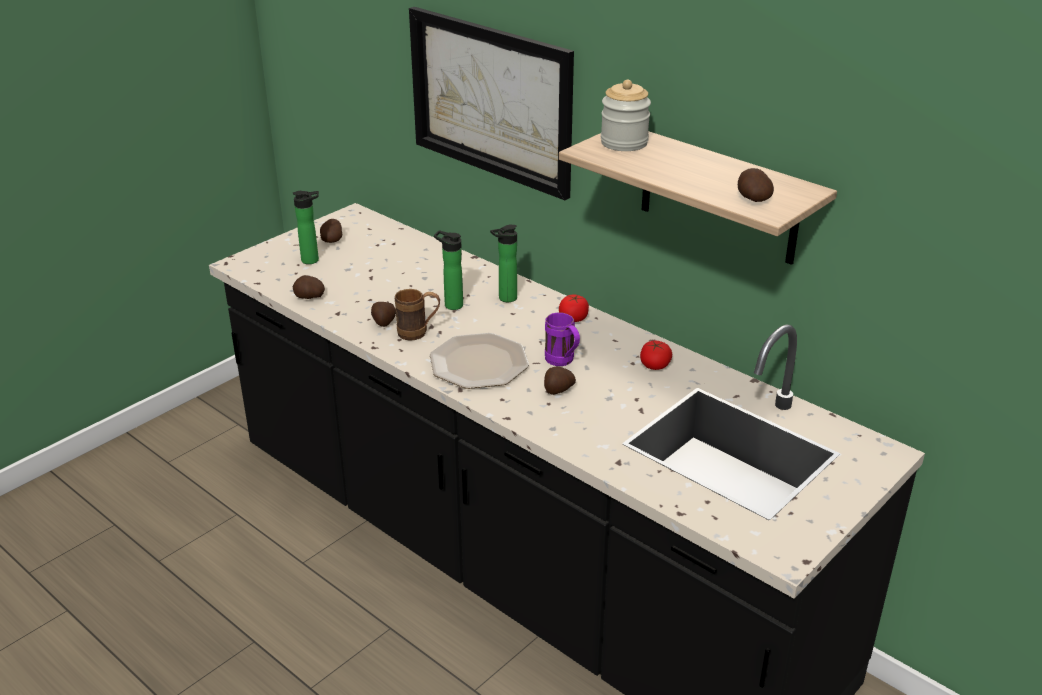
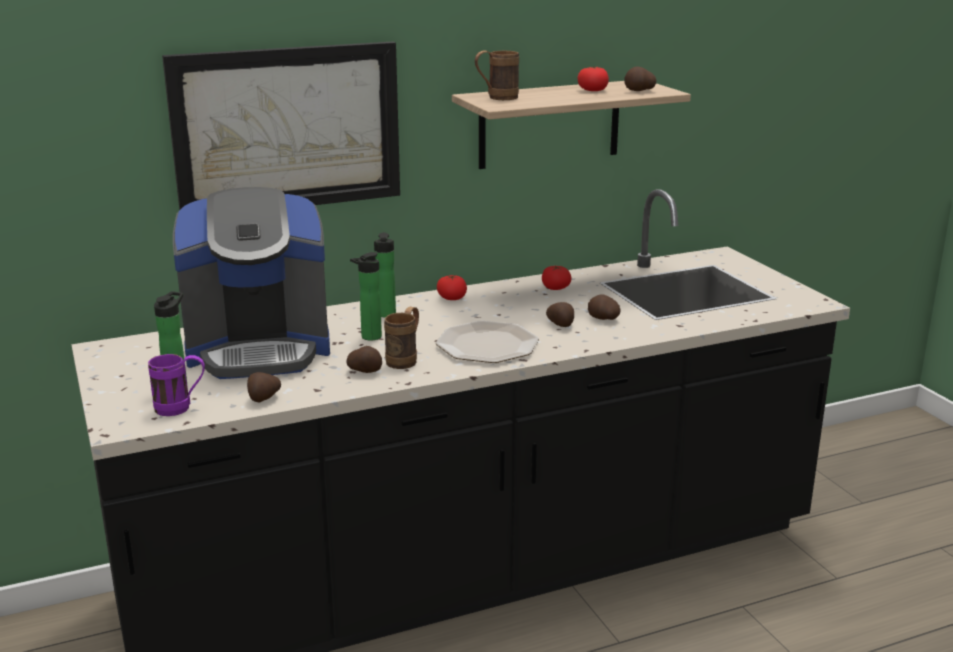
camera: 65 degrees left, 10 degrees down
(332, 240) = (145, 368): potato -> potato (603, 319)
(394, 268) = (259, 349): none -> coffee machine
(563, 362) = (519, 315): purple mug -> purple mug (181, 408)
(624, 143) = (496, 98): jar -> brown mug
(723, 176) = (593, 90): none -> tomato

